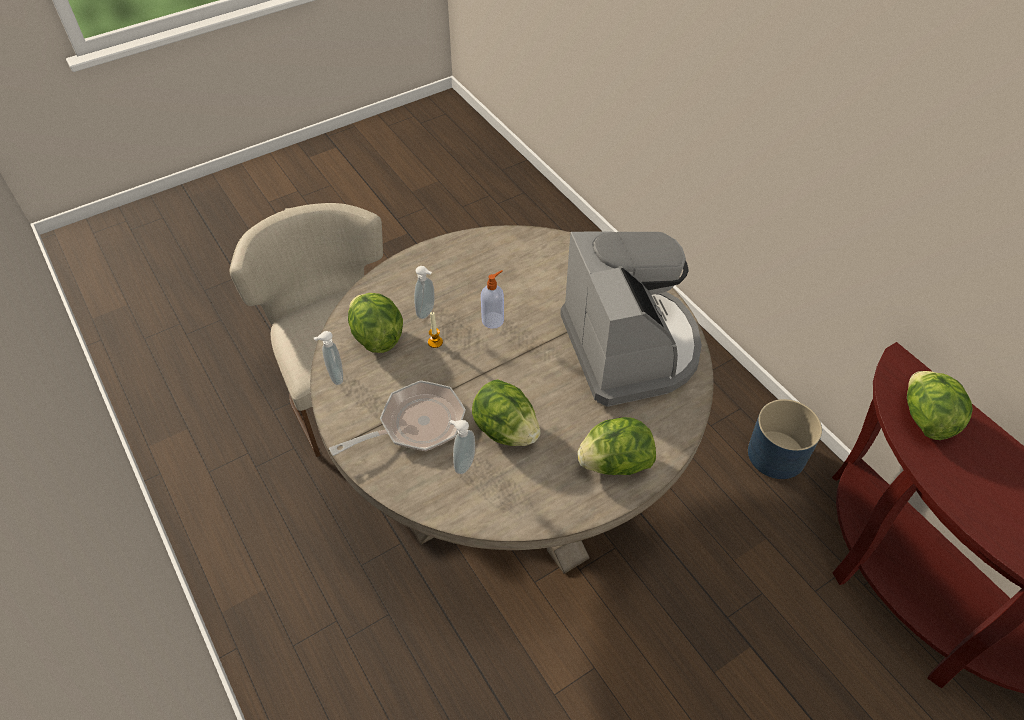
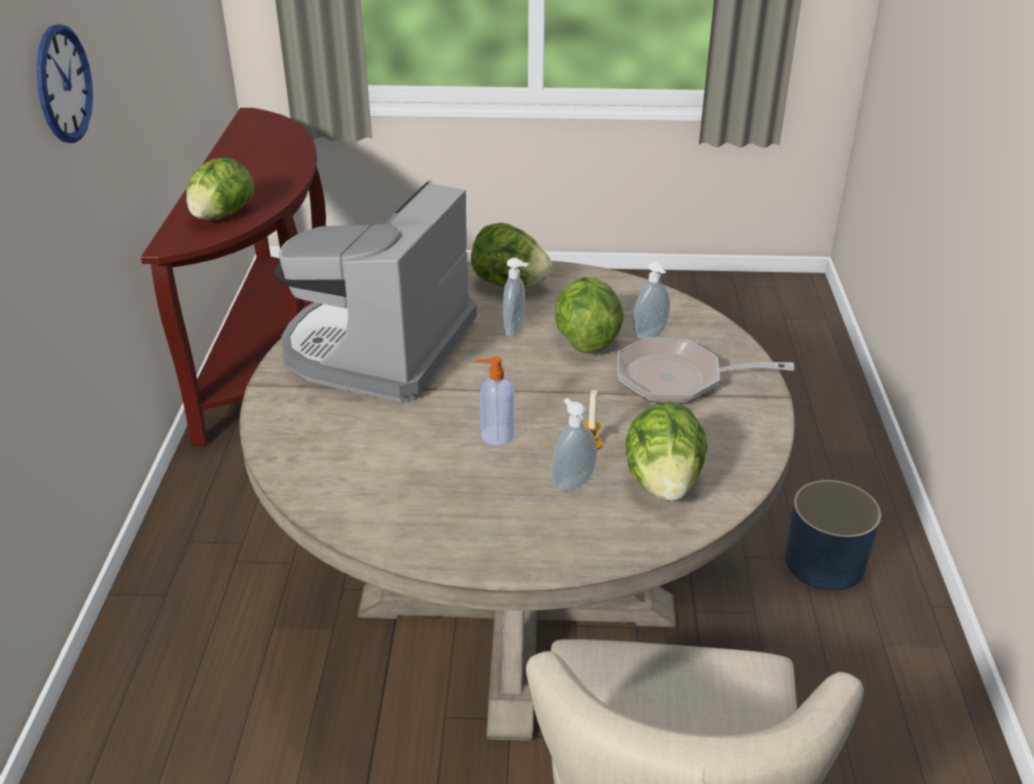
camera: 145 degrees left, 15 degrees down
(335, 377) = (747, 461): soap dispenser -> soap dispenser (516, 330)
(776, 455) = (223, 486): blue planter -> blue planter (825, 562)
(941, 185) = (63, 84): none -> wall clock

